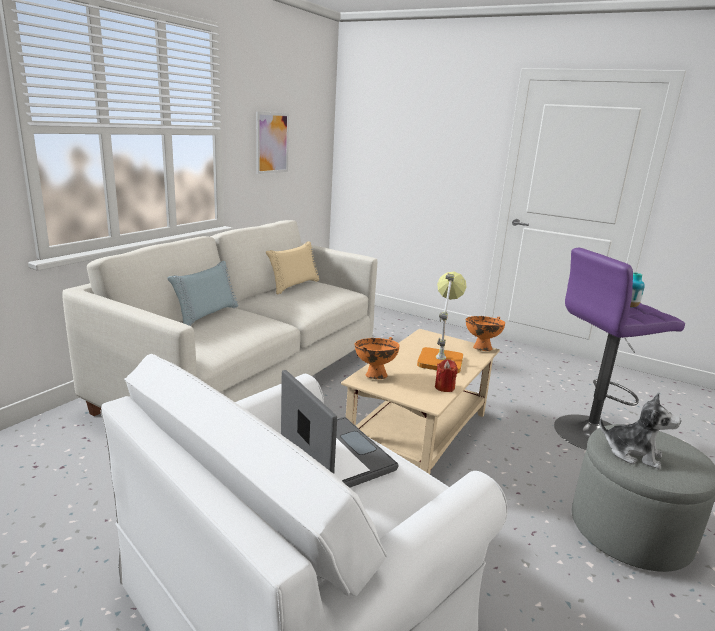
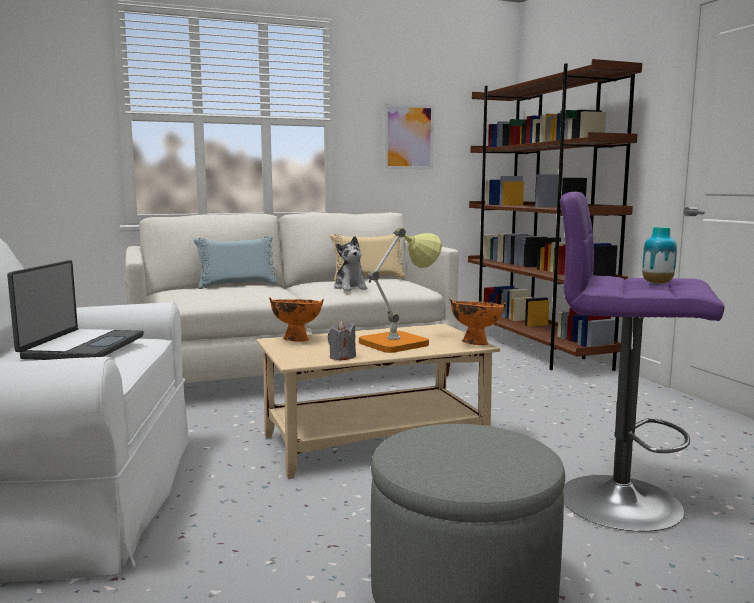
camera: 40 degrees right, 10 degrees down
(377, 315) = (534, 350): none -> brown bookcase
(444, 387) = (342, 357): red candle -> grey candle
(633, 453) = (431, 444): plush toy -> plush toy (350, 287)

